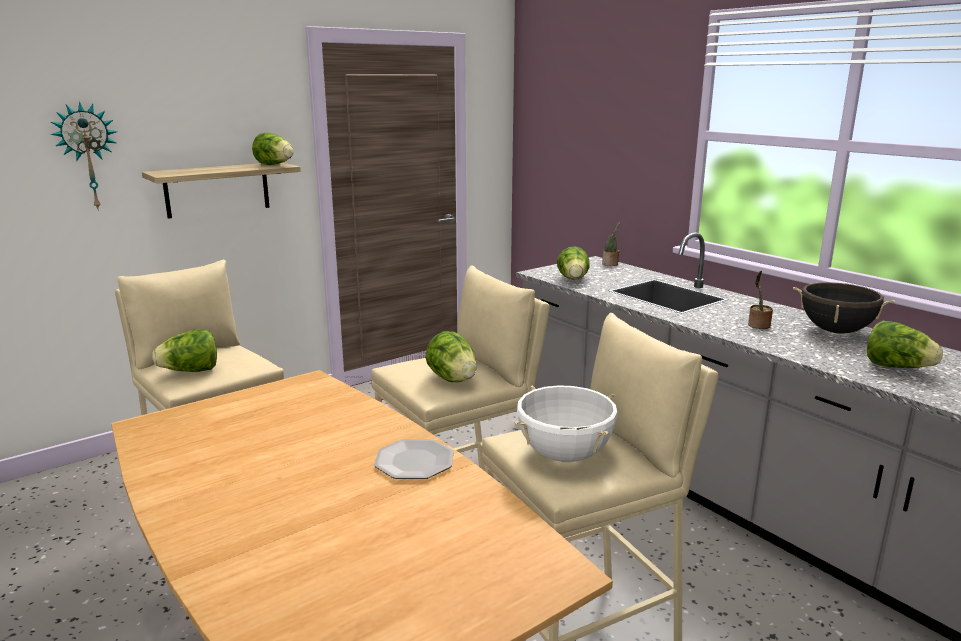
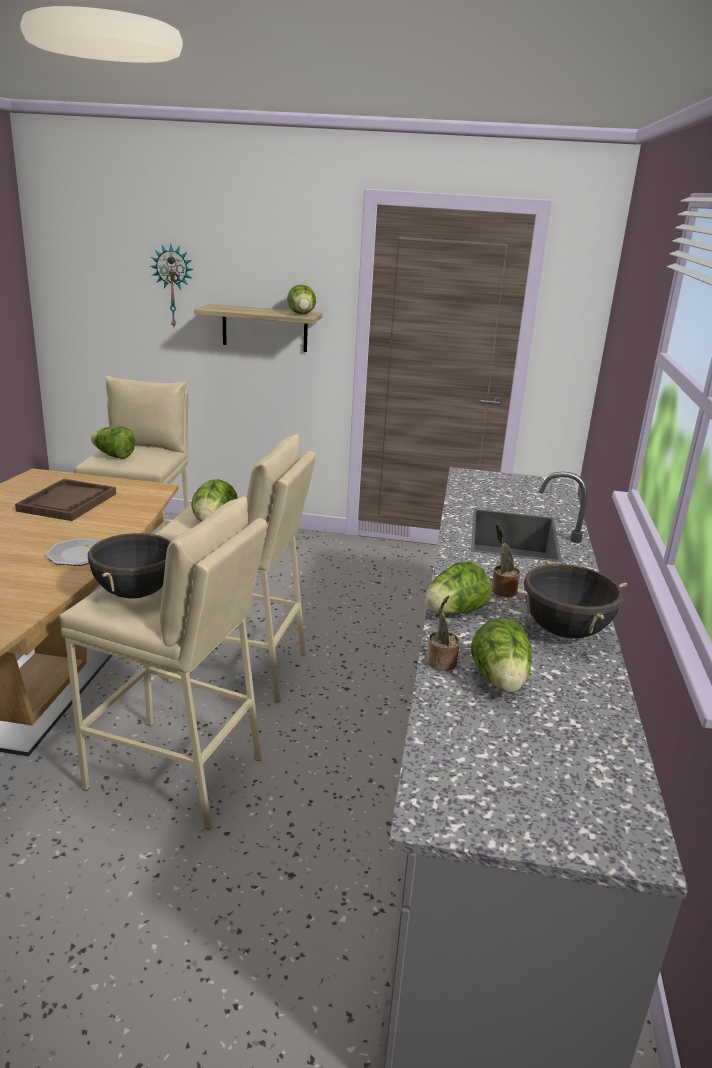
camera: 45 degrees right, 5 degrees up
(261, 430) = (67, 502): none -> brown tray
(564, 455) = (135, 593): white cooking pot -> black cooking pot
(573, 280) = (474, 490): lettuce -> lettuce (454, 613)
(610, 264) = (559, 491): potted plant -> potted plant (441, 663)

